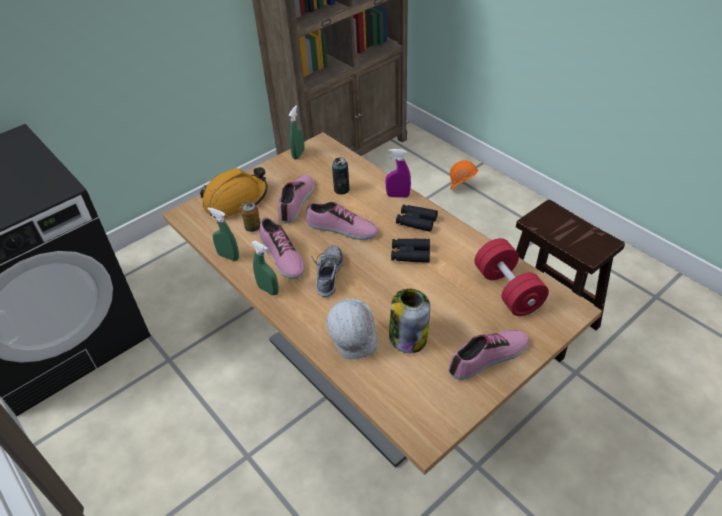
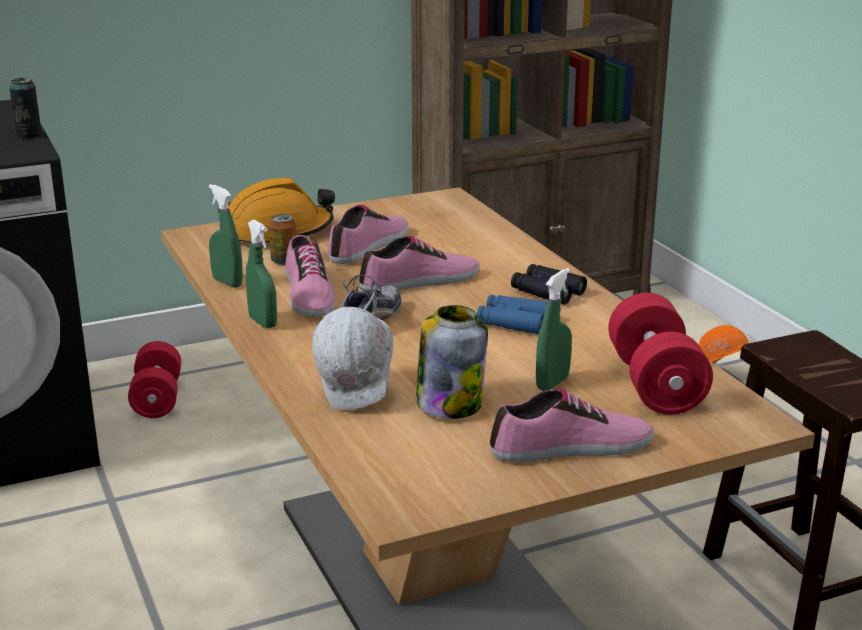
camera: 15 degrees right, 20 degrees down
(161, 276) = (157, 399): none -> red dumbbell
(298, 154) = (405, 203): green spray bottle -> green spray bottle (552, 383)
(341, 190) = (448, 244): can -> can (29, 135)
(342, 229) = (420, 282): shoe -> shoe turned 60 degrees counterclockwise
(398, 196) = (535, 263): purple spray bottle -> none
(410, 254) = (514, 322): black binoculars -> blue binoculars

